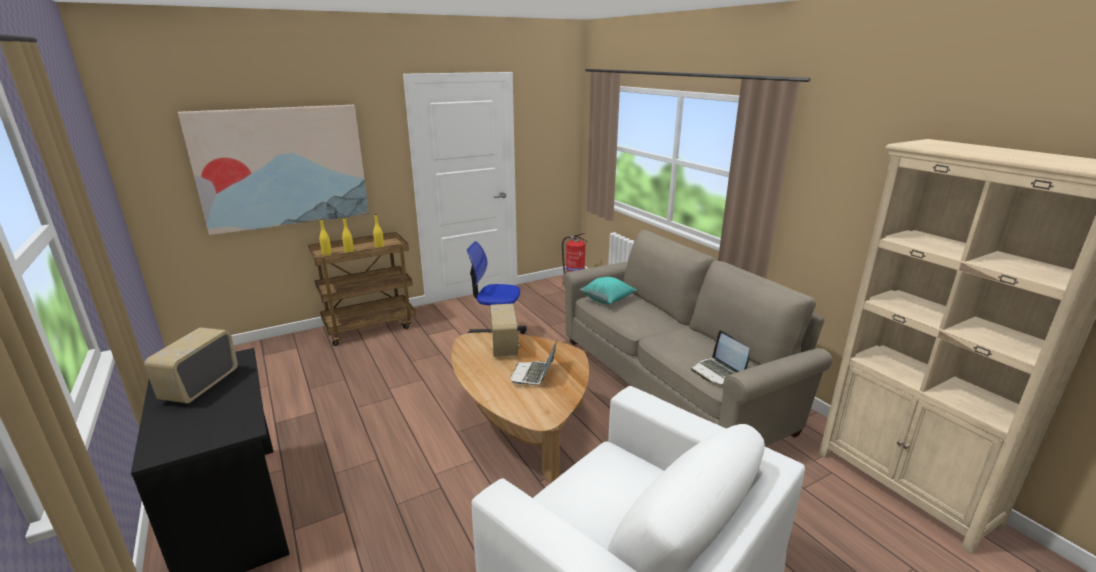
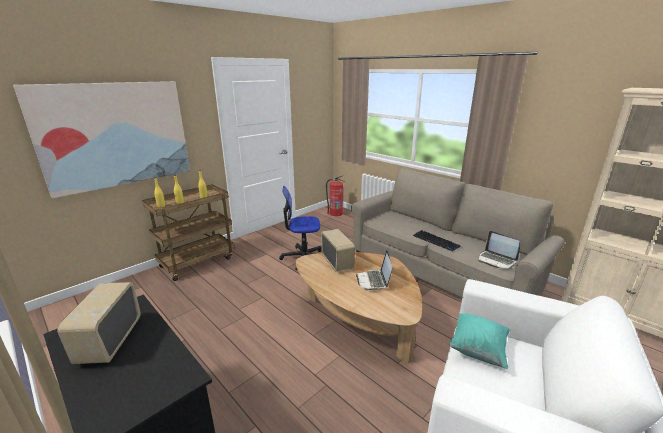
camera: 15 degrees left, 0 degrees up
(607, 301) = (386, 220): turquoise pillow -> turquoise pillow (478, 349)
(652, 336) = (435, 241): none -> keyboard

